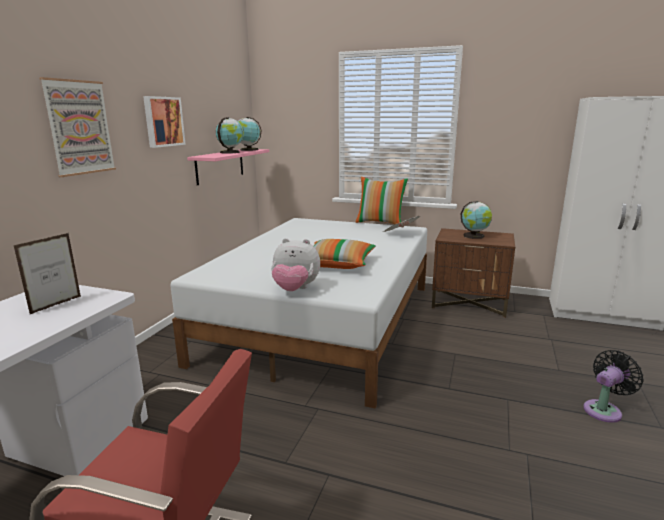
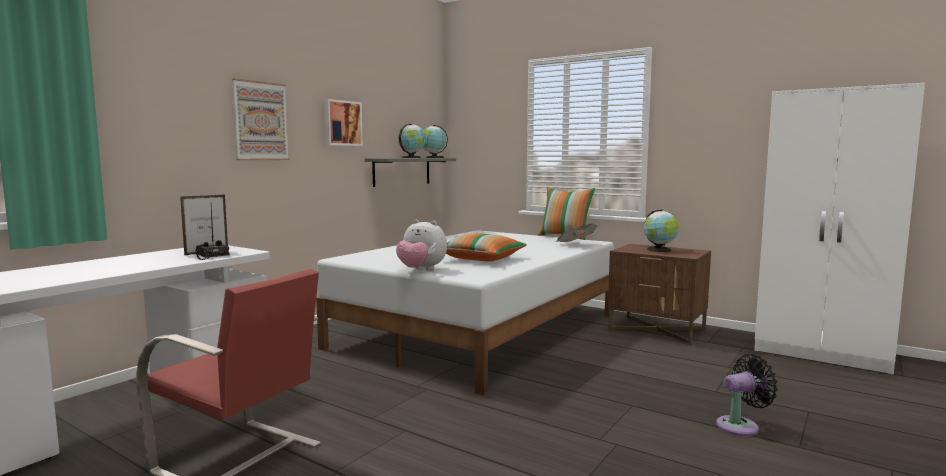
camera: 15 degrees right, 10 degrees down
(66, 312) = (210, 256): none -> radio
(220, 166) = (402, 171): pink shelf -> grey shelf

